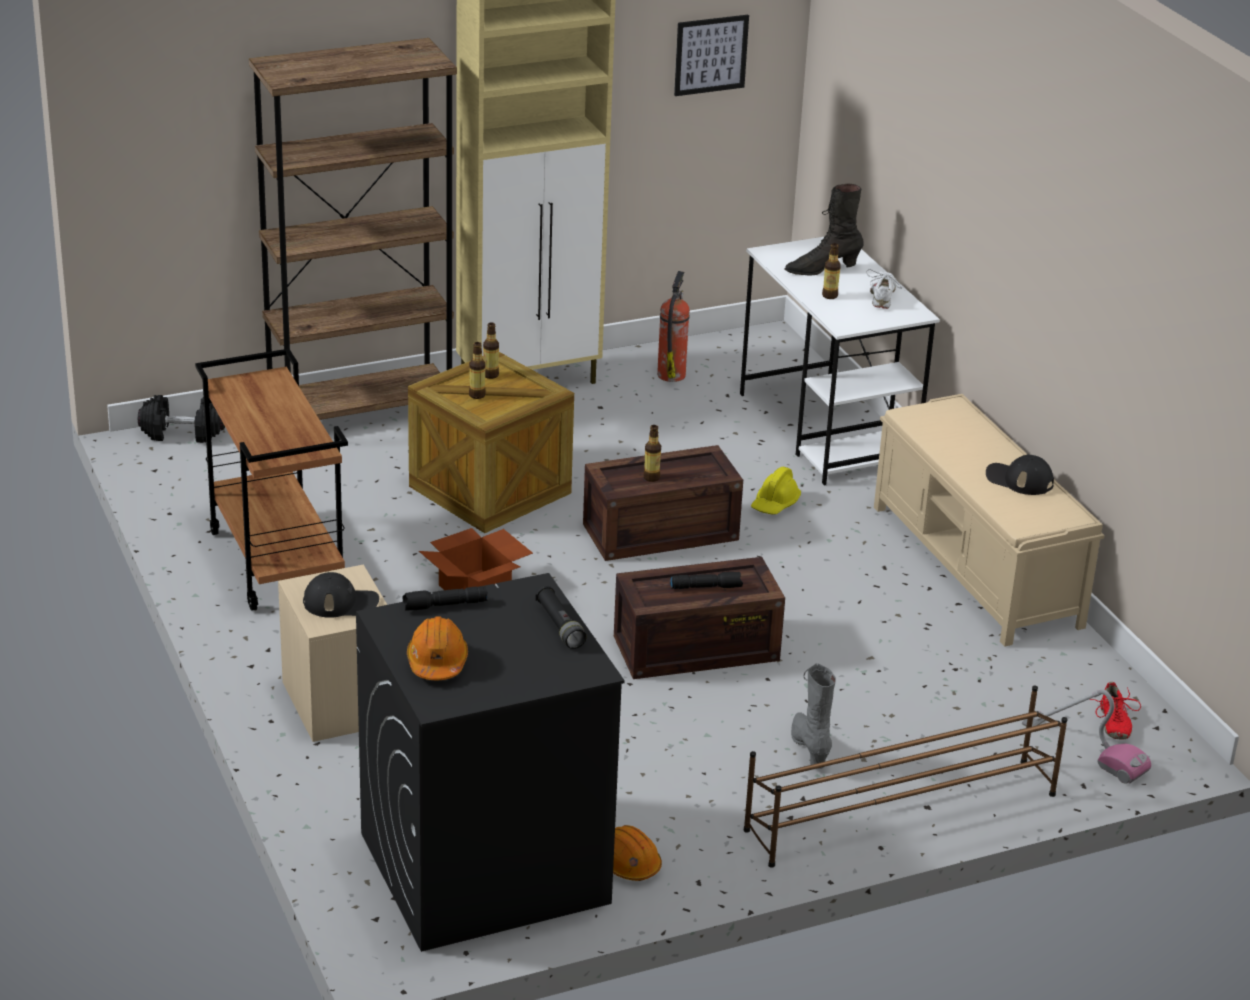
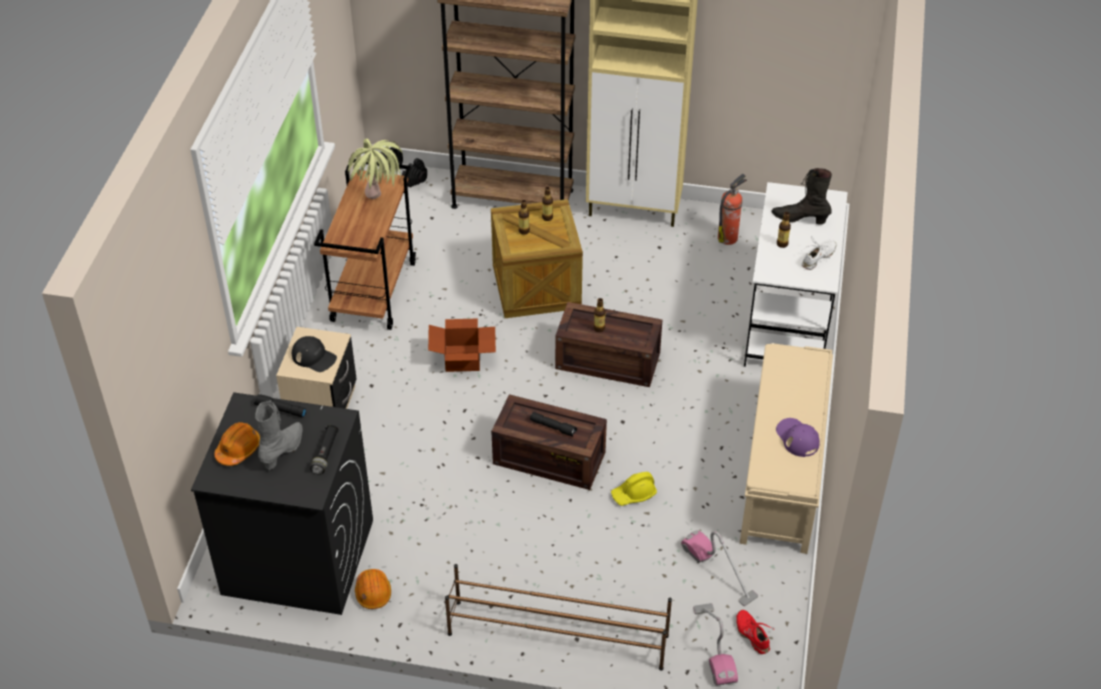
camera: 35 degrees right, 15 degrees up
(284, 407) = (378, 207): none -> potted plant
(710, 54) = (796, 35): picture -> none
(775, 504) = (698, 368): yellow hard hat -> yellow hard hat (634, 494)
(810, 748) = (548, 562): grey boot -> grey boot (283, 450)
(1011, 680) = (719, 571): none -> vacuum cleaner
(1019, 480) = (797, 438): black cap -> purple cap
(1113, 723) = (752, 635): red shoe -> red shoe turned 120 degrees clockwise

